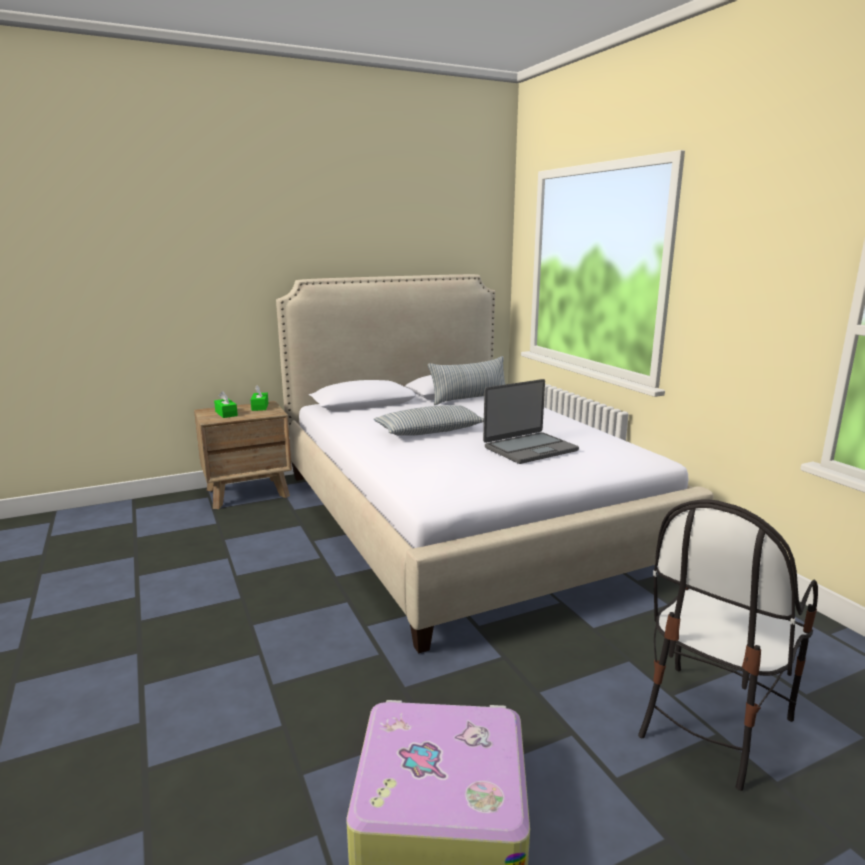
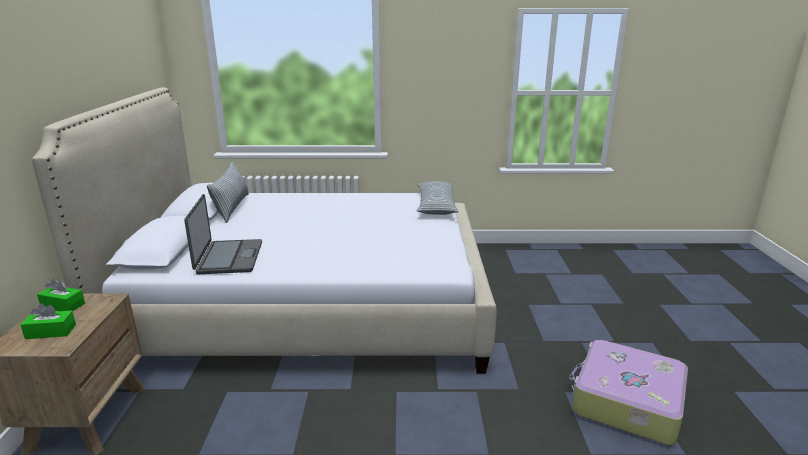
camera: 65 degrees left, 5 degrees up
(429, 431) = (299, 239): pillow -> pillow (436, 206)
(529, 449) = (383, 218): laptop -> laptop (229, 258)
(711, 722) = (583, 302): chair -> none

